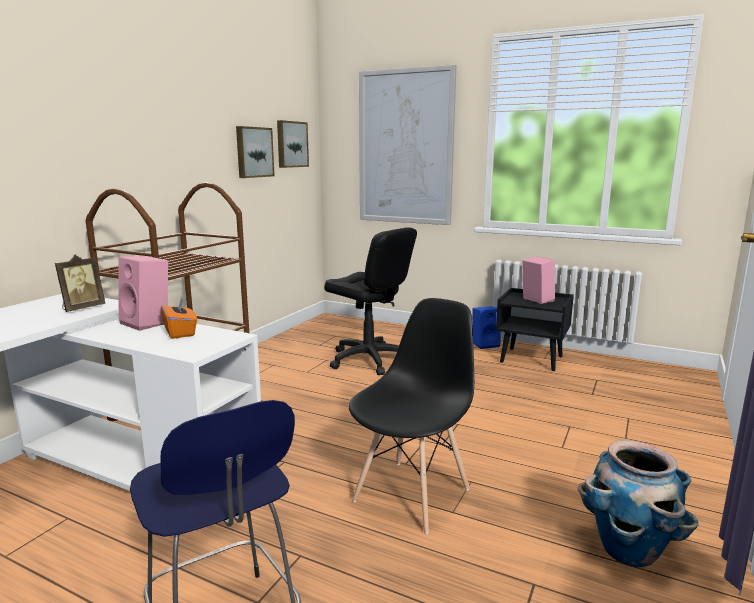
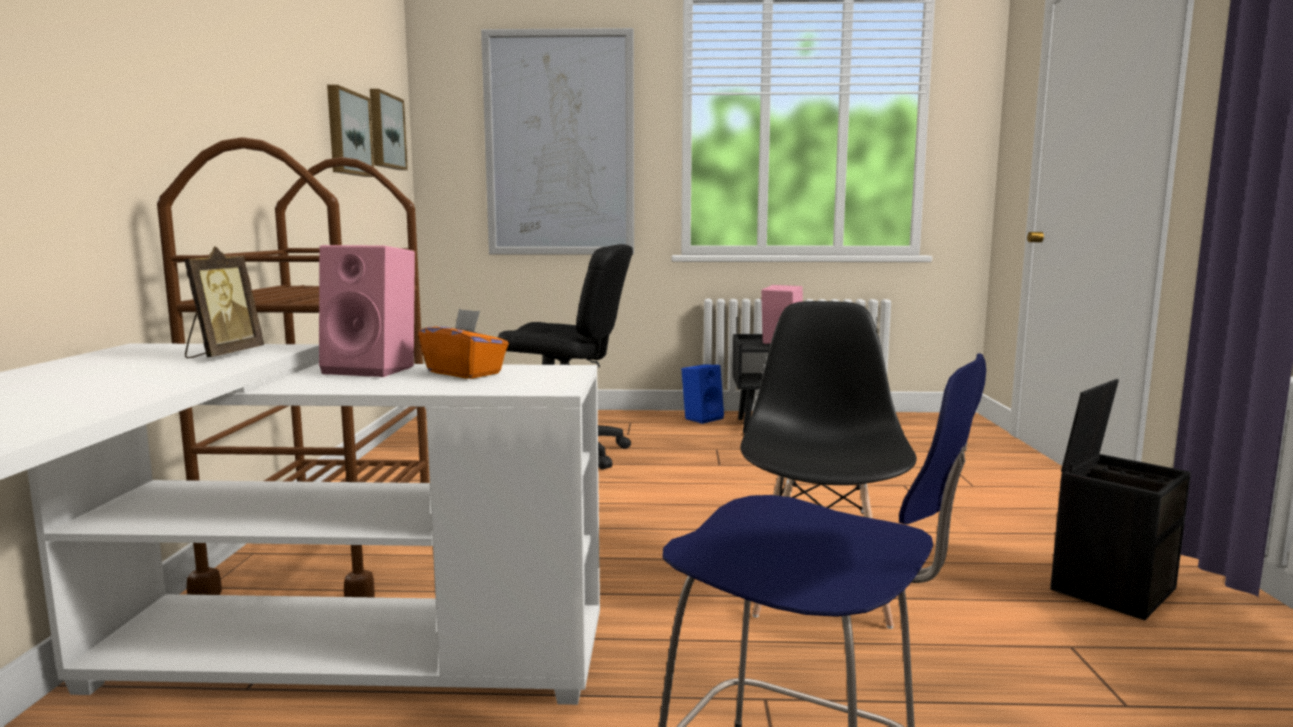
camera: 25 degrees left, 5 degrees down
(628, 549) = (1111, 587): planter -> black storage box

